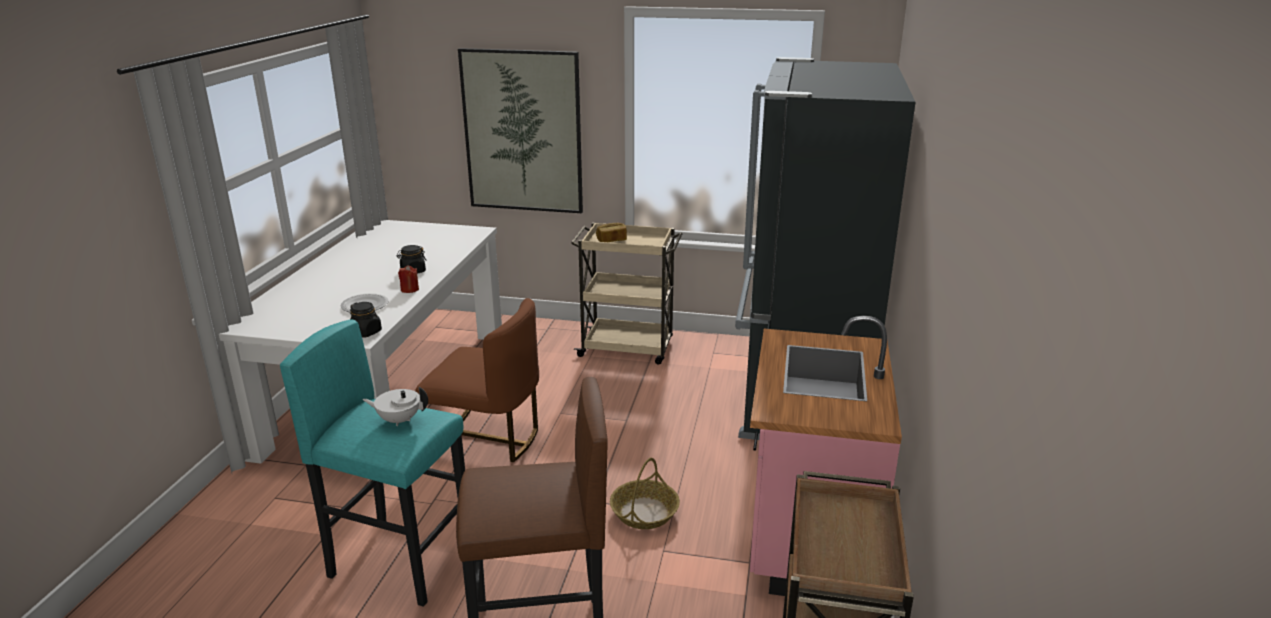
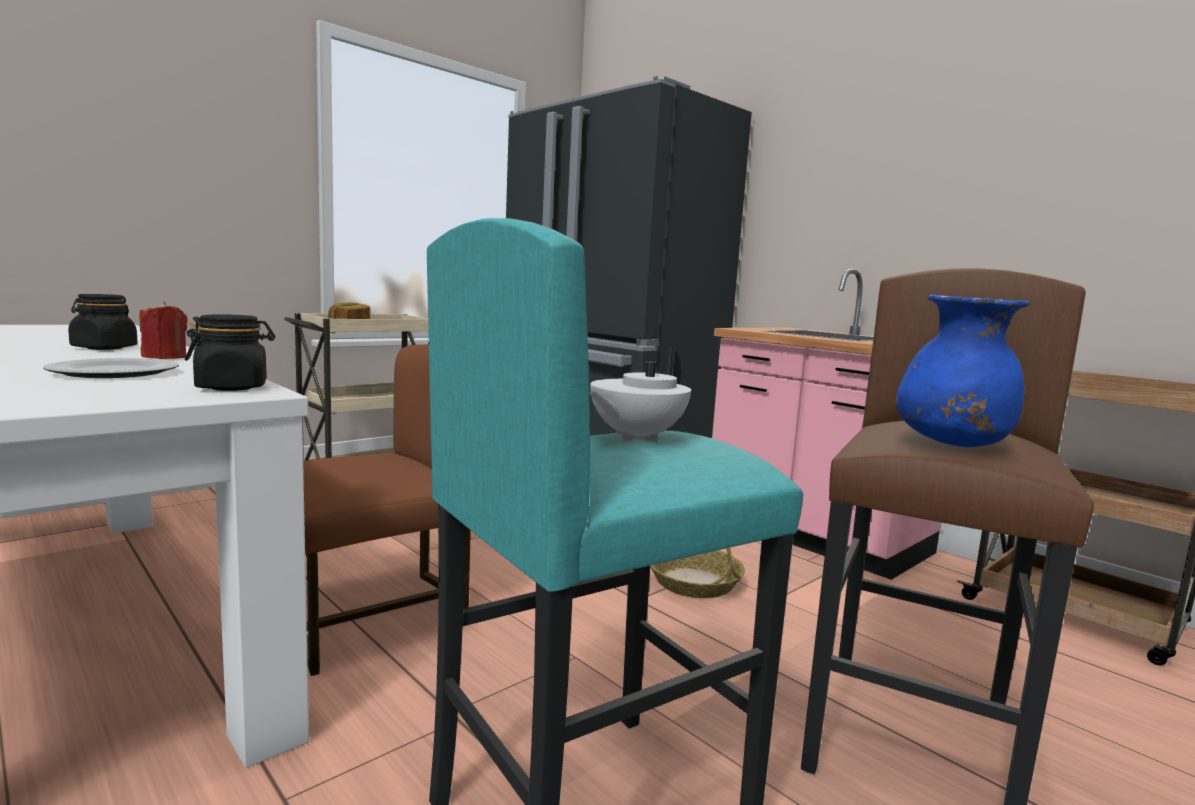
camera: 55 degrees left, 15 degrees down
(490, 489) = (952, 444): none -> blue vase
(522, 132) = (152, 178): picture -> none

